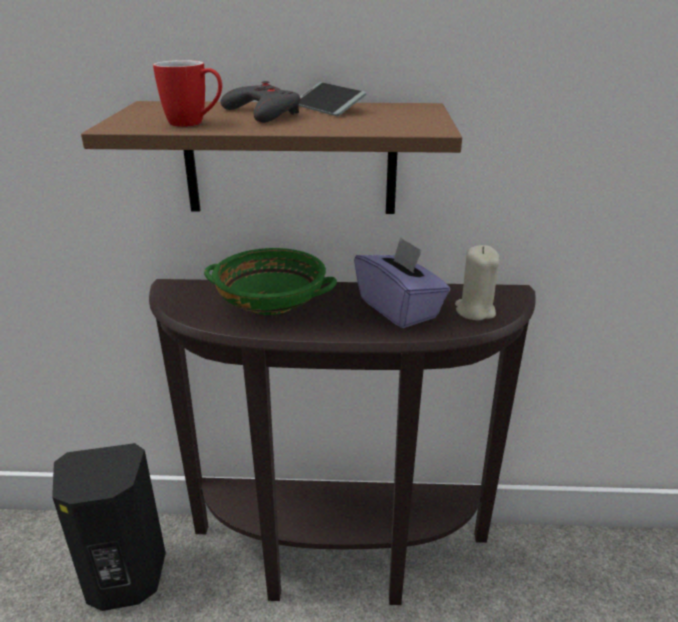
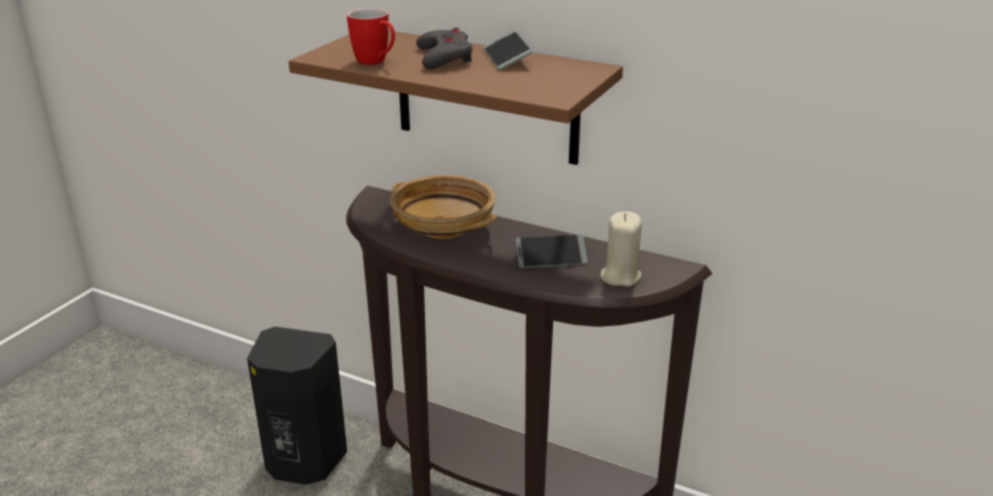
camera: 25 degrees right, 0 degrees up
(272, 302) = (444, 227): green bowl -> beige bowl
(399, 308) = (551, 258): purple tissue box -> phone

